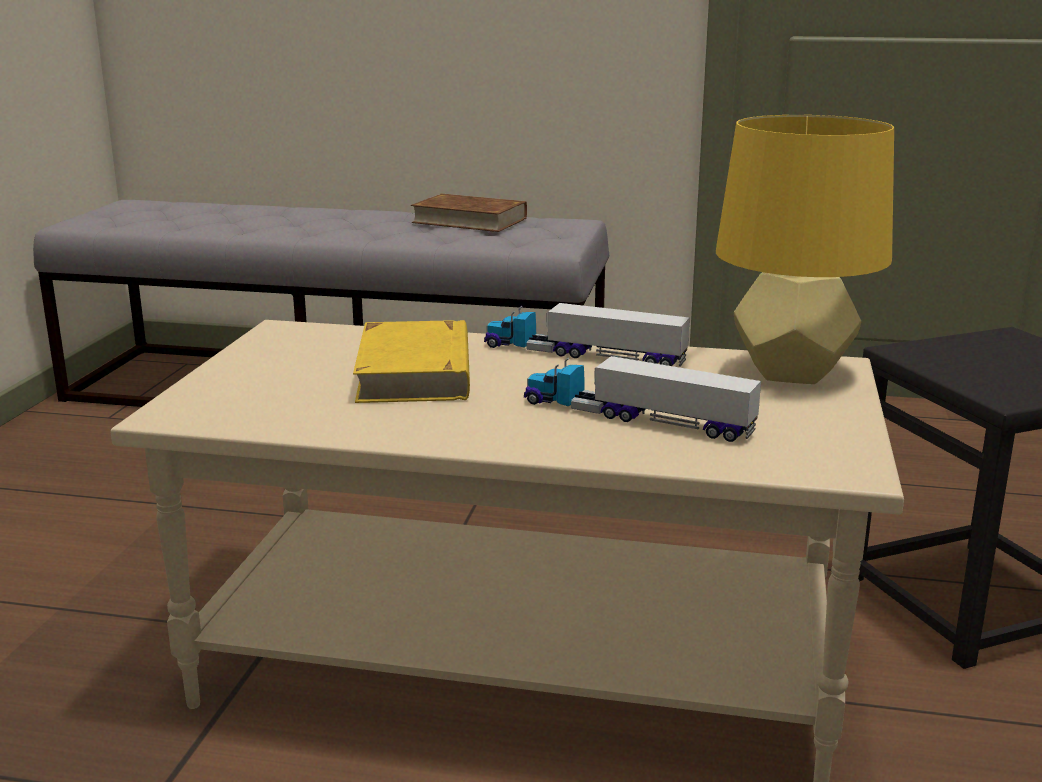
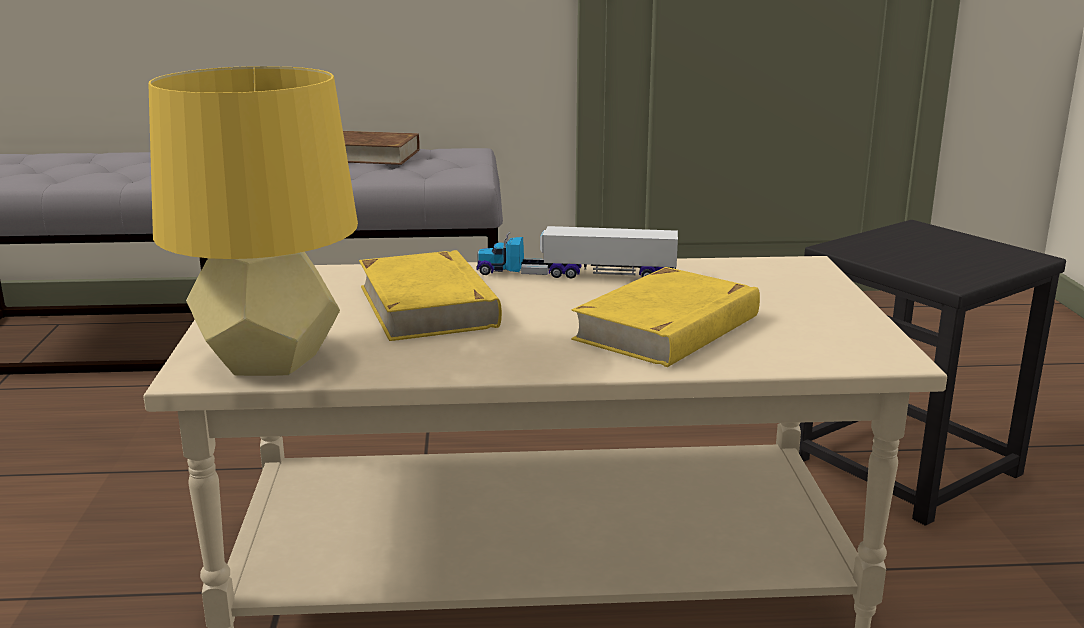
camera: 15 degrees left, 0 degrees up
(636, 417) = (669, 328): toy truck -> yellow book
(791, 372) = (772, 274): yellow table lamp -> yellow table lamp (269, 361)

